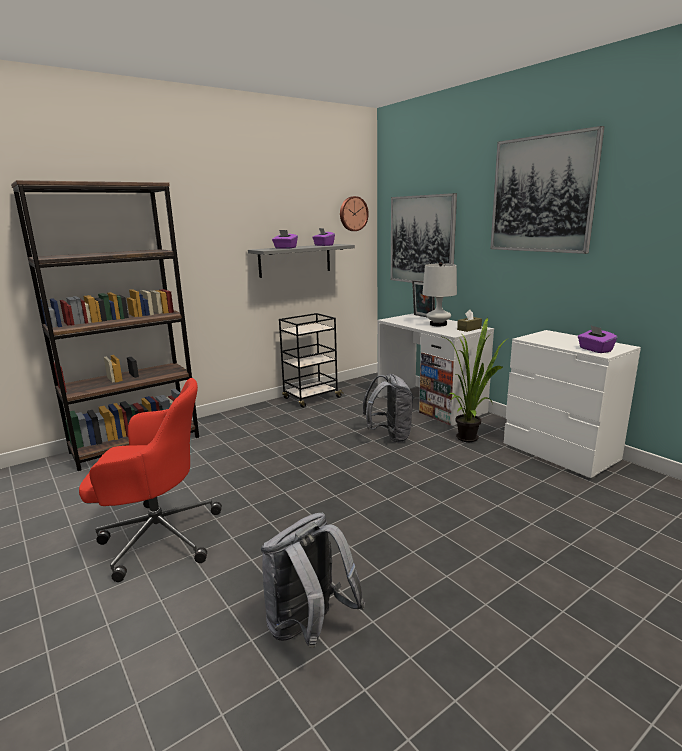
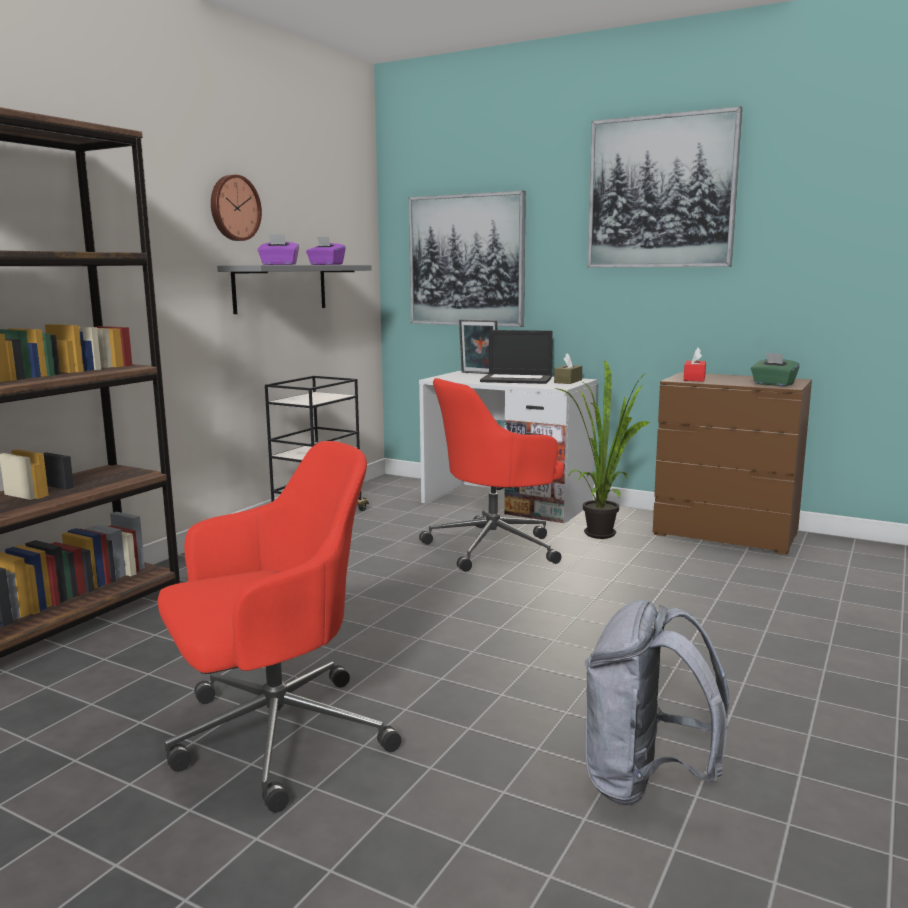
camera: 25 degrees left, 5 degrees down
(353, 214) = (351, 220): wall clock -> wall clock (234, 208)
(389, 436) = (495, 547): grey backpack -> red office chair
(438, 324) = (517, 379): white table lamp -> laptop
(542, 338) = (694, 378): none -> red tissue box
(560, 453) = (726, 534): white dresser -> brown dresser
(595, 350) = (773, 384): purple tissue box -> green tissue box

